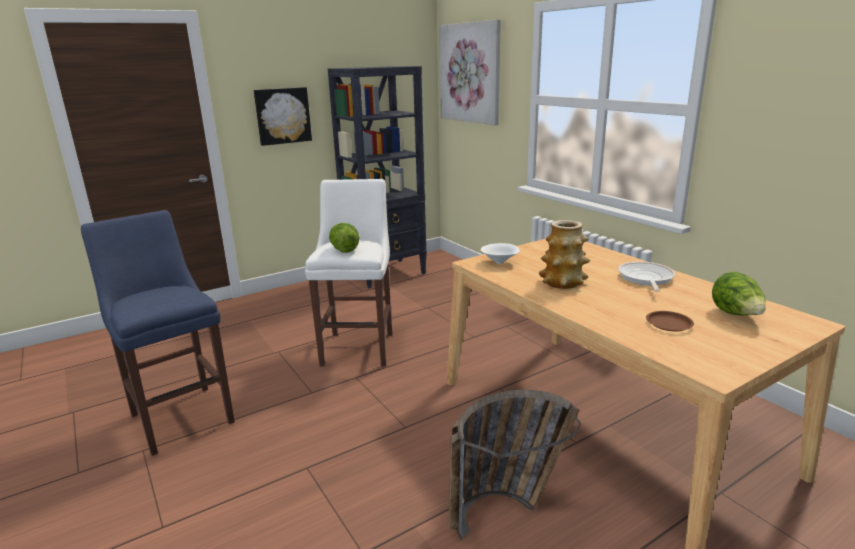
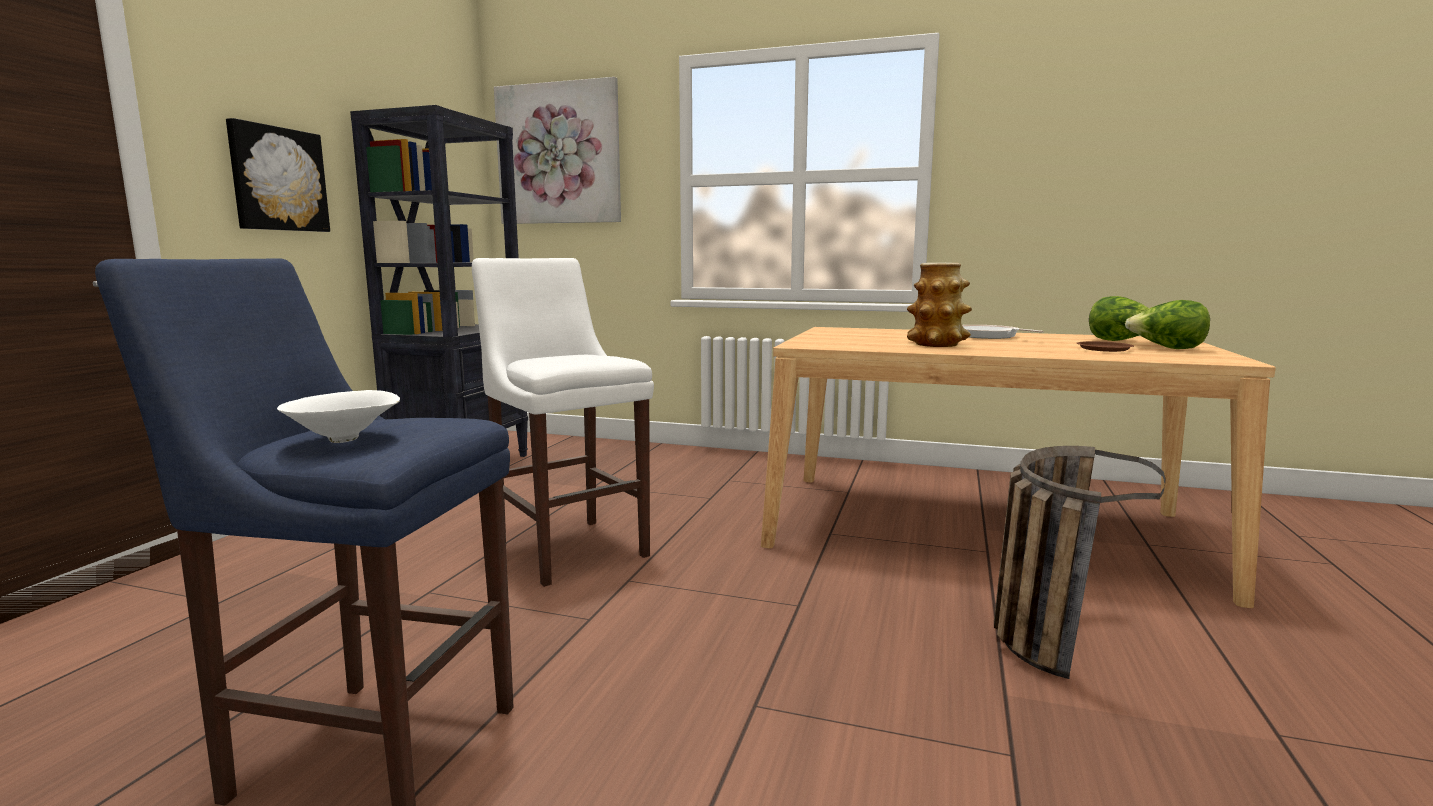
camera: 40 degrees left, 10 degrees down
(344, 250) = (576, 359): lettuce -> lettuce (1167, 348)
(500, 262) = (827, 342): white bowl -> white bowl (346, 440)

